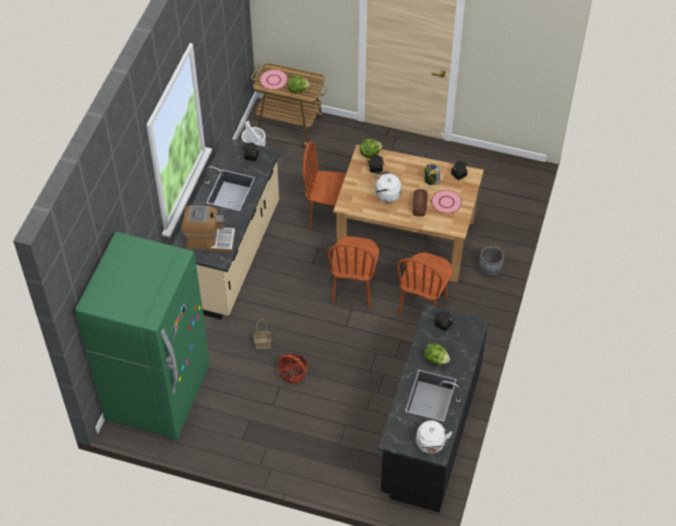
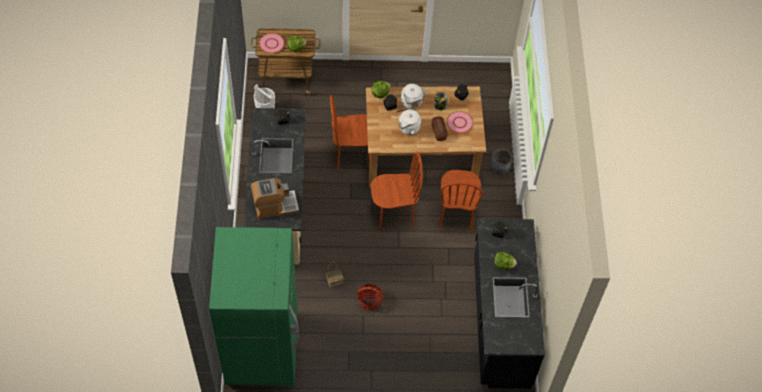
camera: 20 degrees left, 5 degrees up
(354, 289) = (394, 213): brown chair -> brown chair turned 90 degrees counterclockwise
(431, 445) = (526, 340): white kettle -> white kettle (412, 103)

